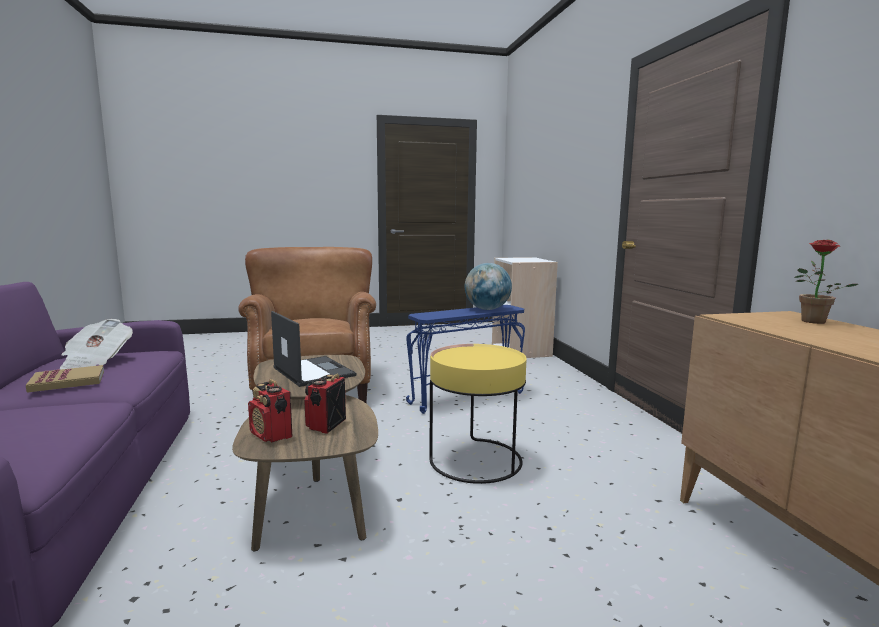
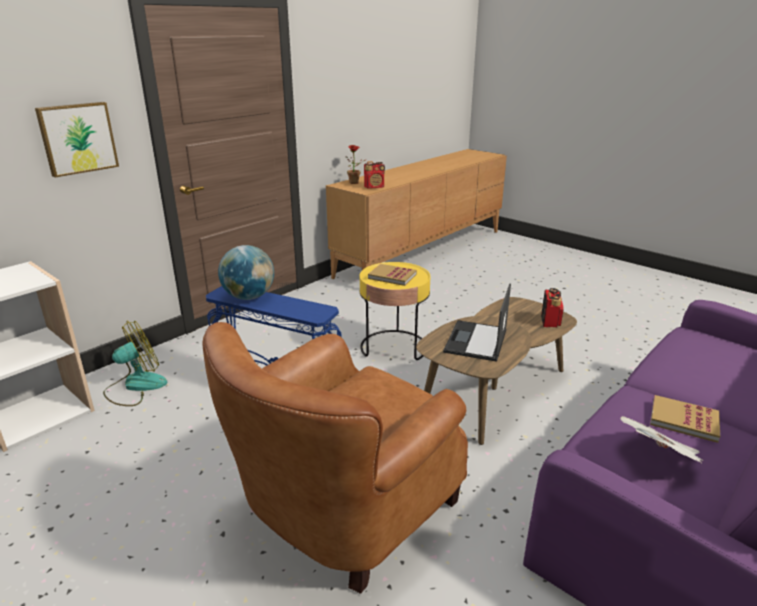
camera: 125 degrees left, 15 degrees up
(325, 425) = (516, 314): radio -> radio (374, 187)
(476, 355) = (392, 276): none -> book
(528, 368) = (135, 386): none -> fan
(589, 185) = (77, 138): none -> picture

